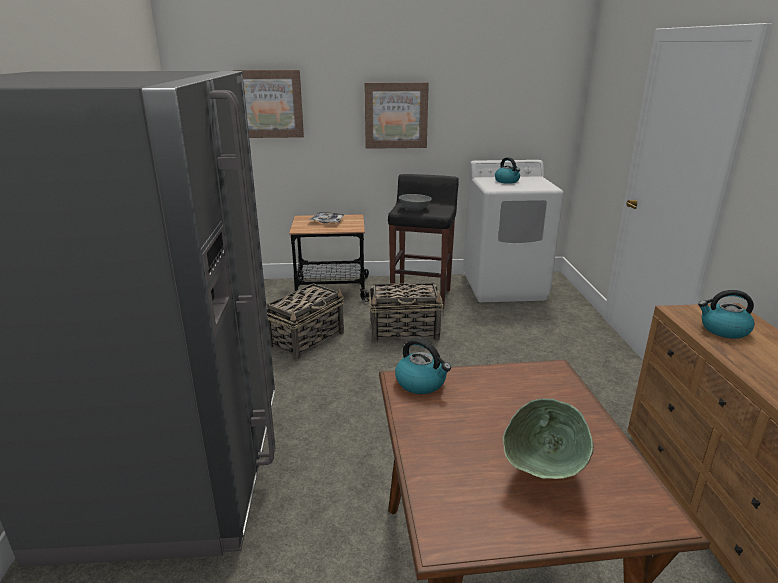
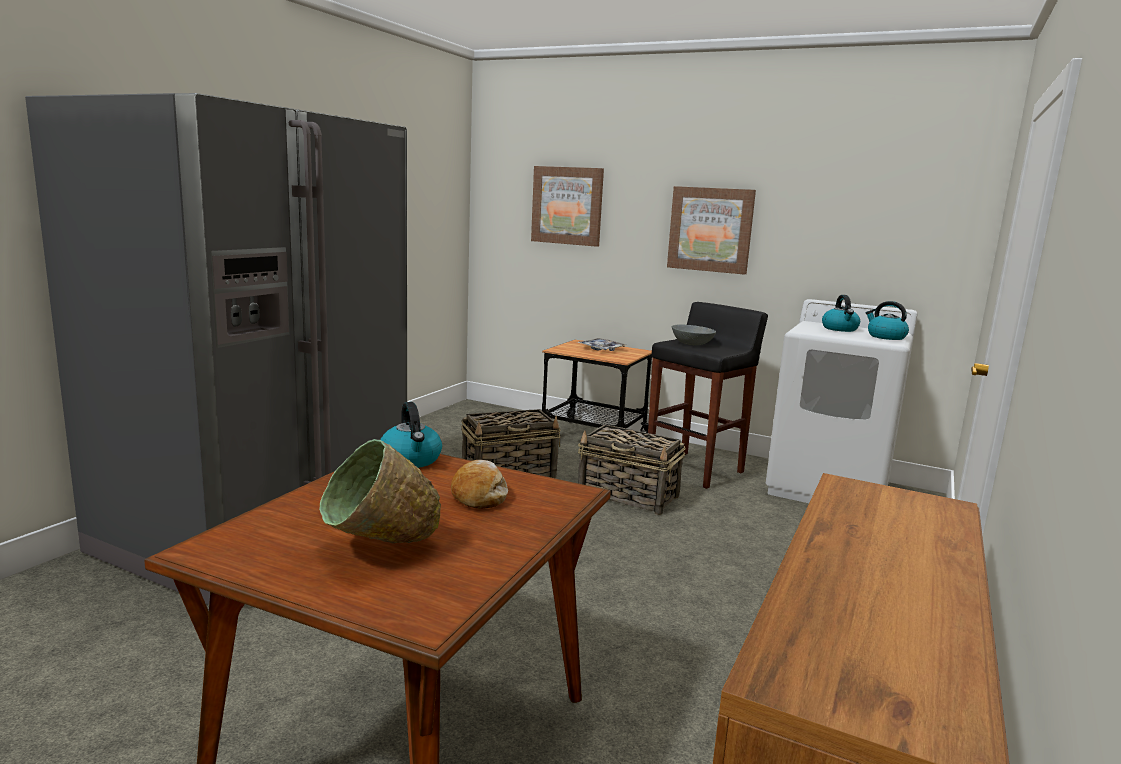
camera: 30 degrees right, 10 degrees down
(513, 397) = (479, 495): none -> bread
(723, 330) = (875, 515): kettle -> kettle (885, 337)

